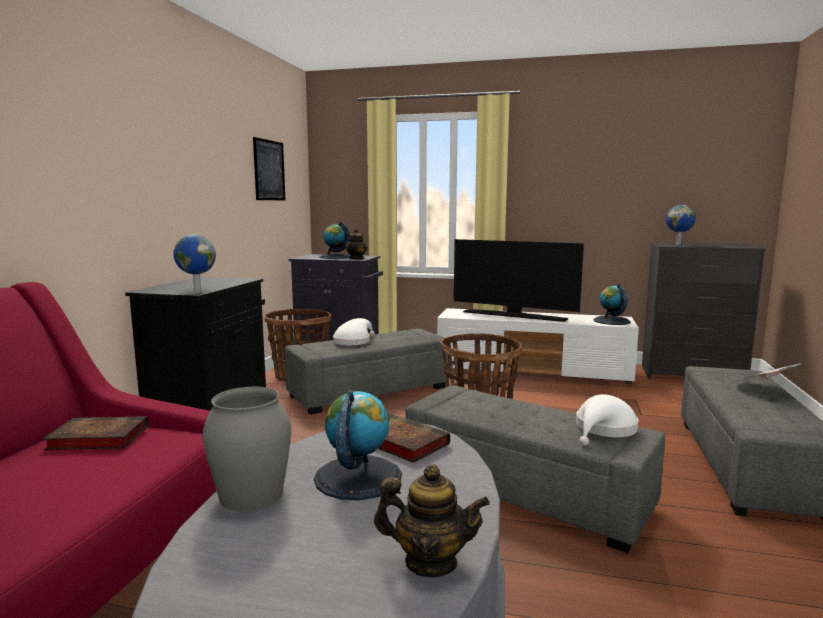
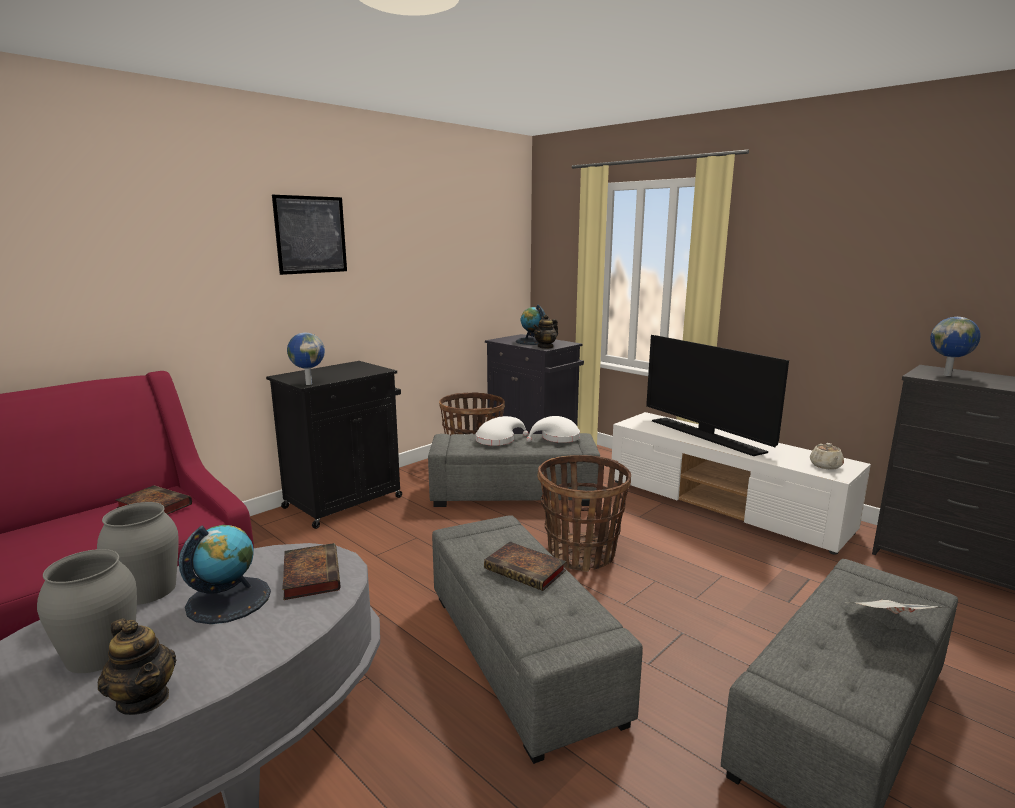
camera: 30 degrees right, 5 degrees up
(269, 170) = (464, 250): picture -> picture (311, 235)
(306, 551) = (100, 653): none -> grey vase
(527, 412) = (527, 570): none -> book
(604, 429) = (571, 617): white hat -> white hat (557, 438)
(611, 321) = (825, 466): globe -> beige teapot

